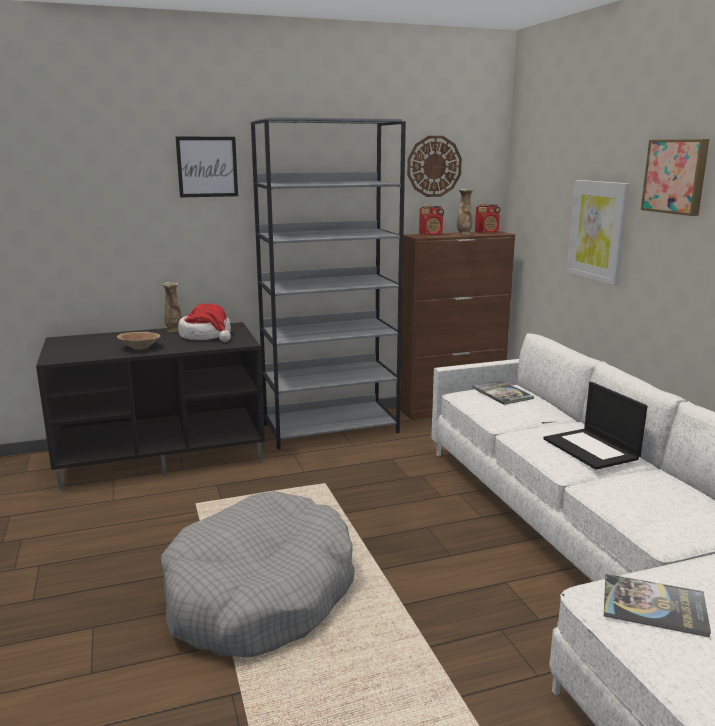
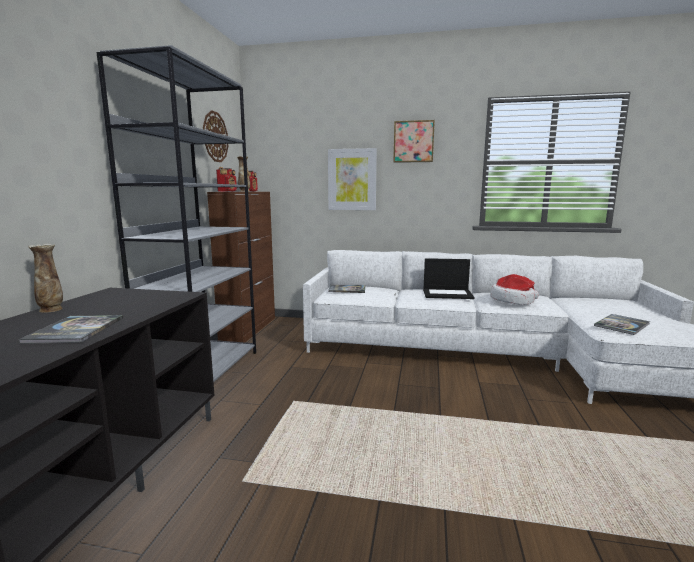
camera: 60 degrees left, 5 degrees down
(140, 347) = (76, 330): brown bowl -> book
(206, 336) = (119, 302): hat -> hat (513, 300)
(207, 167) = (53, 94): picture -> none
(260, 594) = (445, 481): grey dog bed -> none

